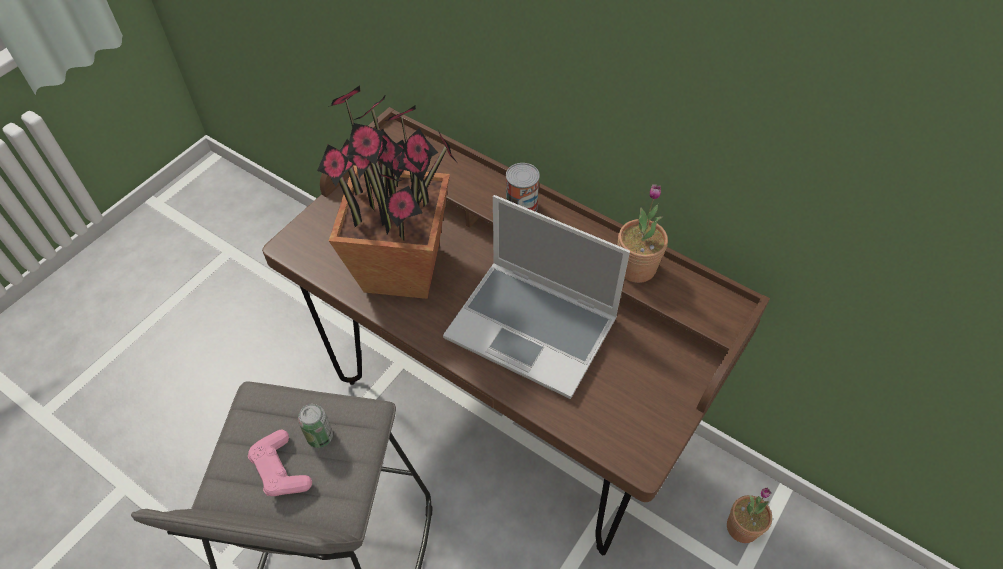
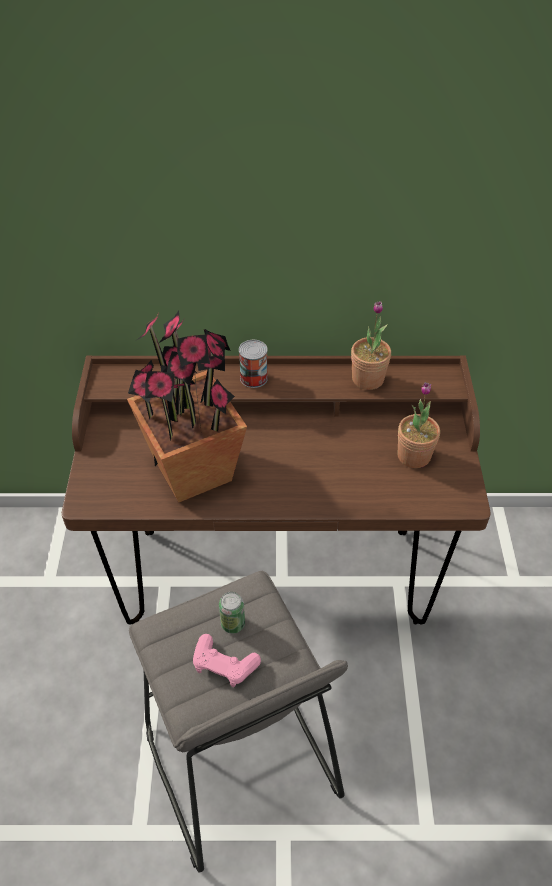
camera: 35 degrees left, 5 degrees down
(534, 328) = (325, 459): laptop -> none
(742, 527) = (492, 549): potted plant -> potted plant (414, 456)

